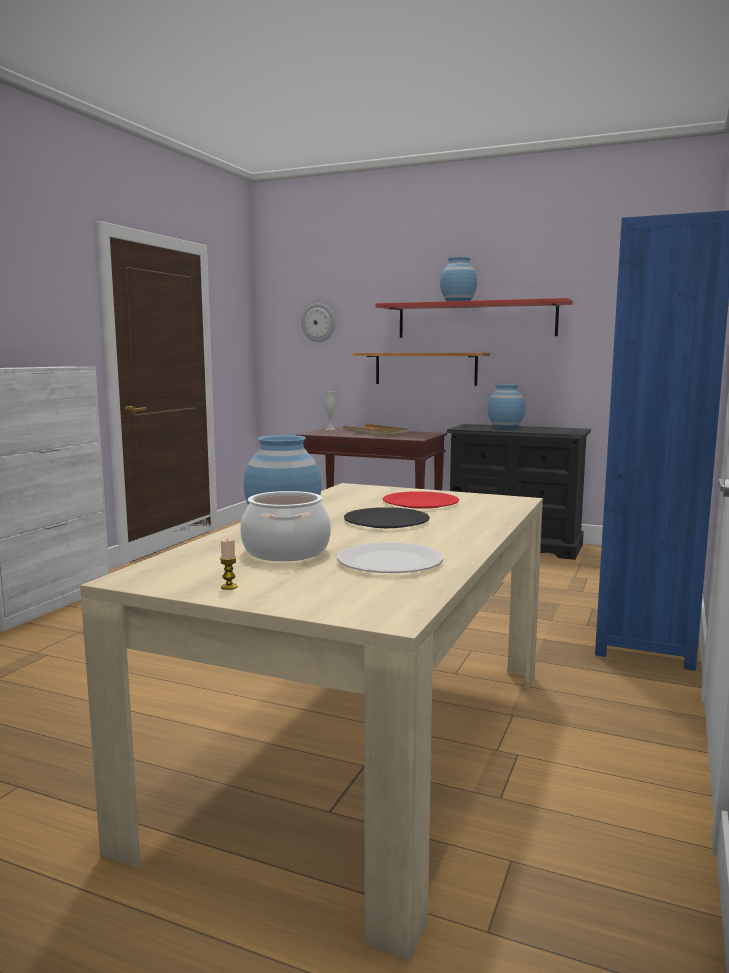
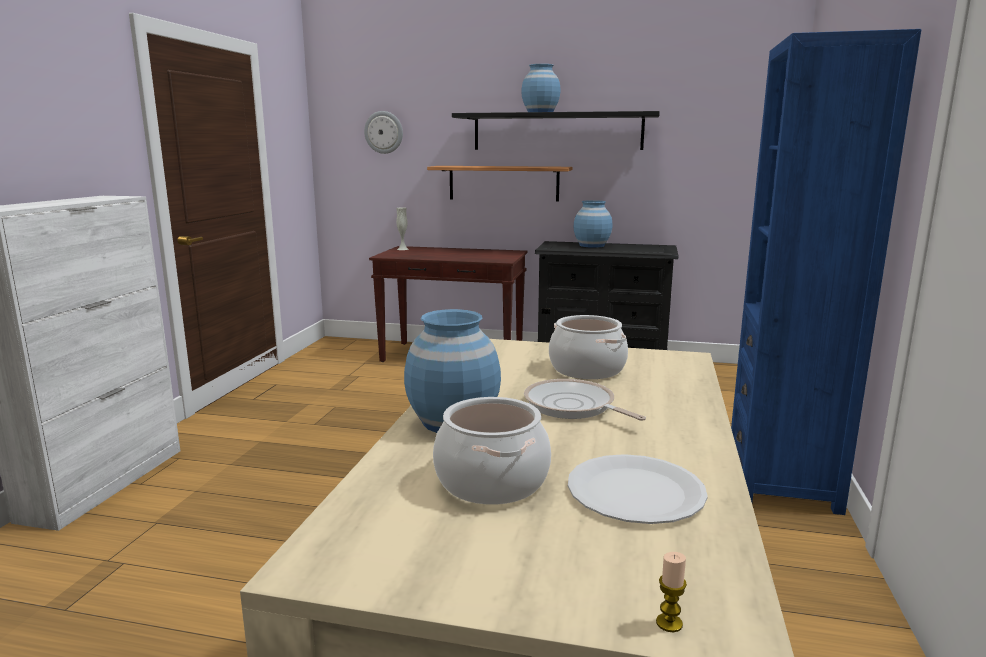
camera: 10 degrees left, 5 degrees up
(229, 587) = (463, 574): candle -> candle (669, 623)
(376, 432) = (454, 252): beige tray -> none
(386, 521) = (572, 407): black plate -> frying pan
(420, 502) = (586, 369): red plate -> cooking pot
(476, 320) = (557, 131): red shelf -> black shelf

